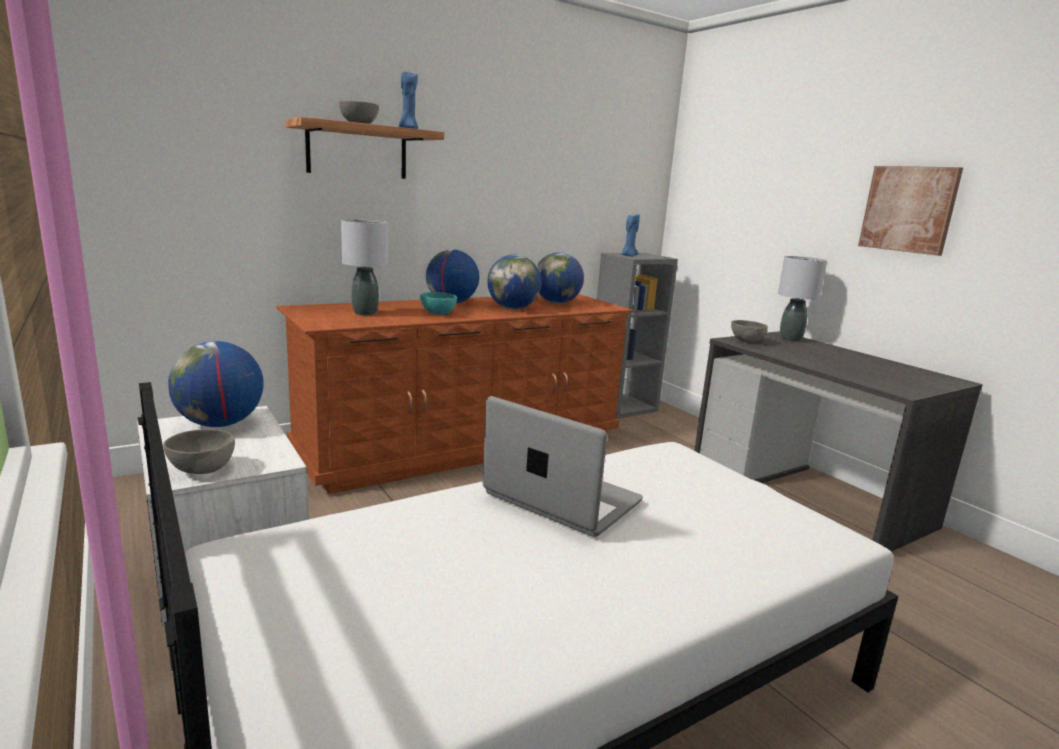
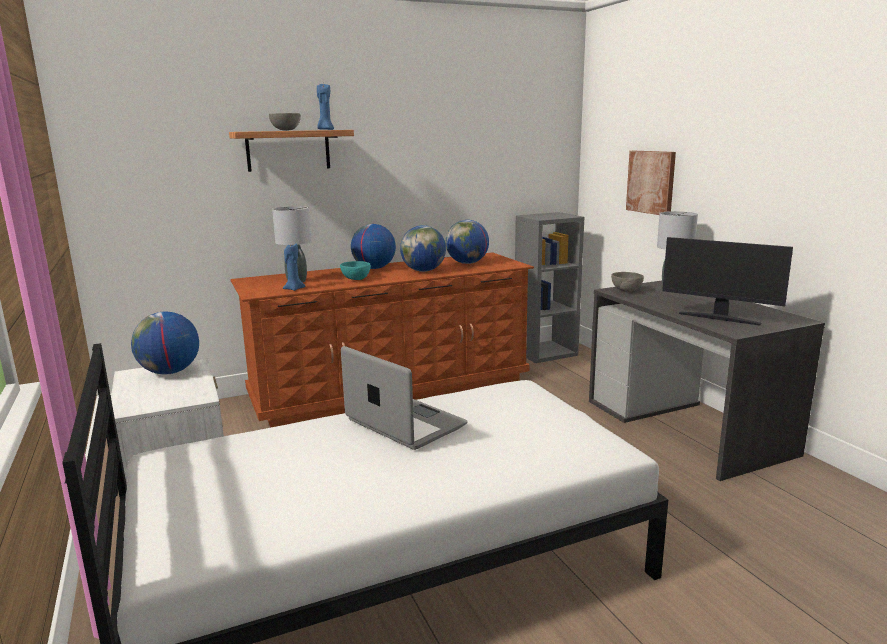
camera: 10 degrees right, 0 degrees up
(202, 471) = (148, 404): grey bowl -> none
(628, 255) = (538, 216): blue candle -> blue candle (294, 289)
(872, 375) = (719, 318): none -> monitor
(909, 209) = (761, 165): picture -> picture (651, 182)

